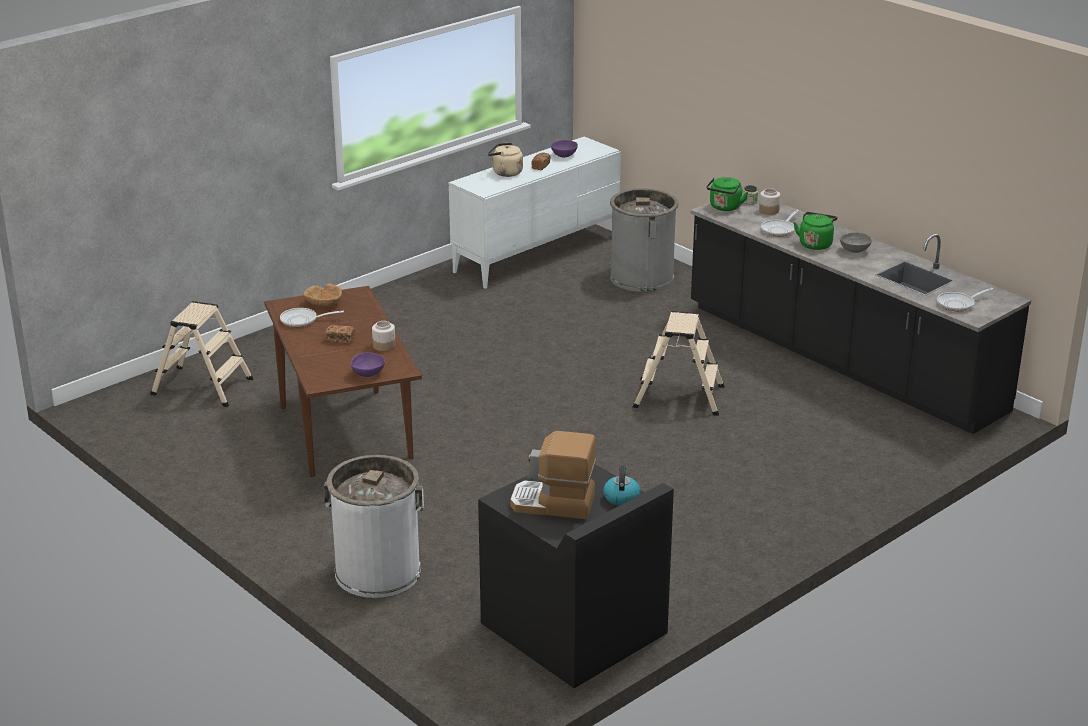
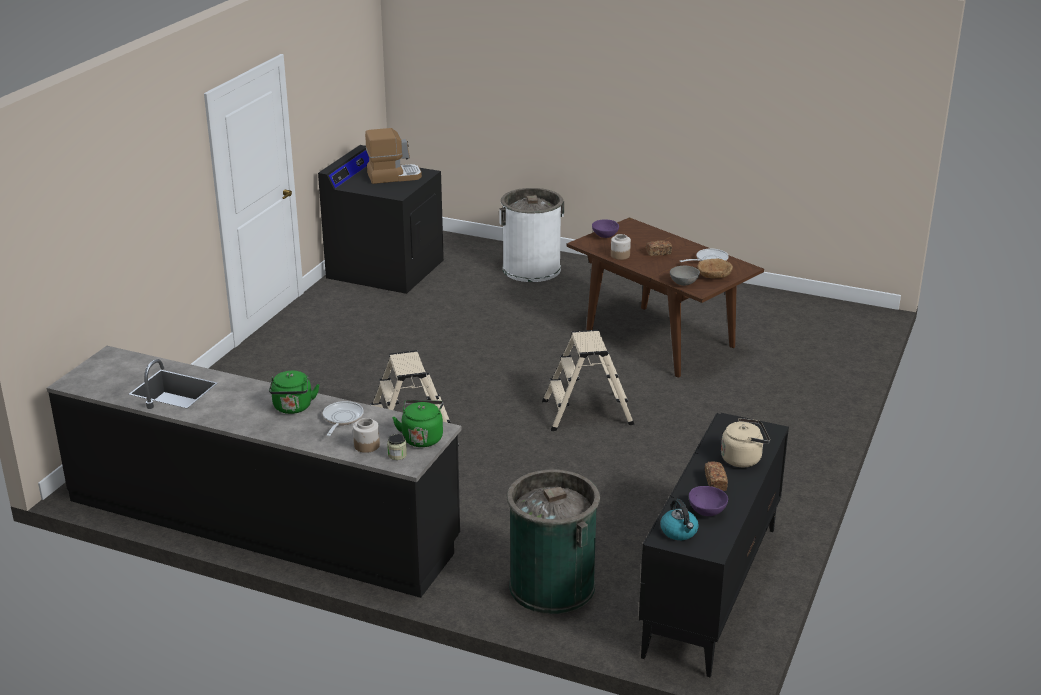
camera: 155 degrees right, 0 degrees up
(202, 386) = (819, 347): beige step ladder -> beige step ladder (587, 412)
(536, 253) = (712, 591): white dresser -> black dresser
(621, 497) = (354, 185): kettle -> kettle (679, 532)
(641, 277) = (552, 586): grey trash can -> green trash can
(854, 250) = (246, 408): grey bowl -> grey bowl (684, 283)
(958, 304) = (125, 366): frying pan -> none

